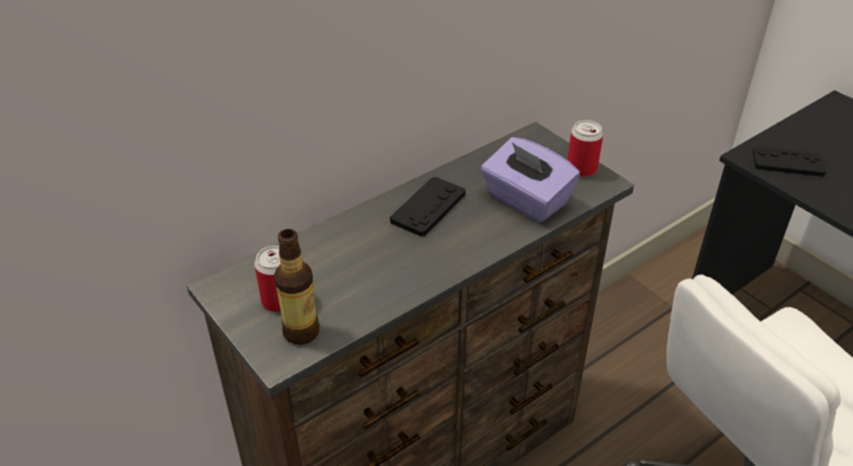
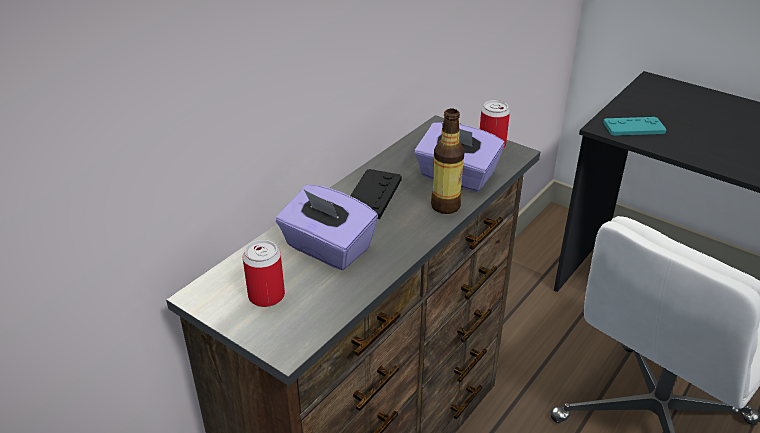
camera: 15 degrees left, 5 degrees down
(301, 332) = (299, 320): bottle -> bottle (445, 206)
(358, 260) = (327, 248): none -> purple tissue box
(787, 163) = (634, 127): black game controller -> turquoise game controller

